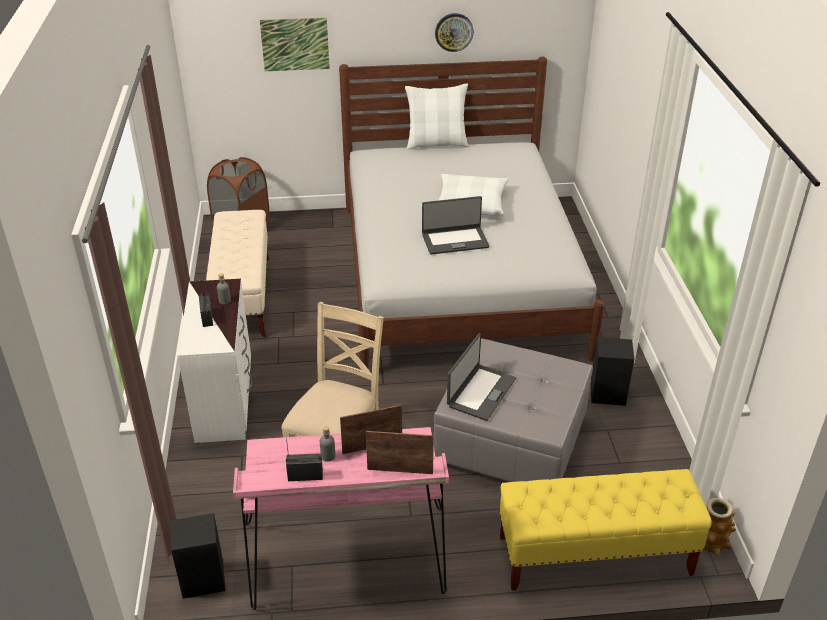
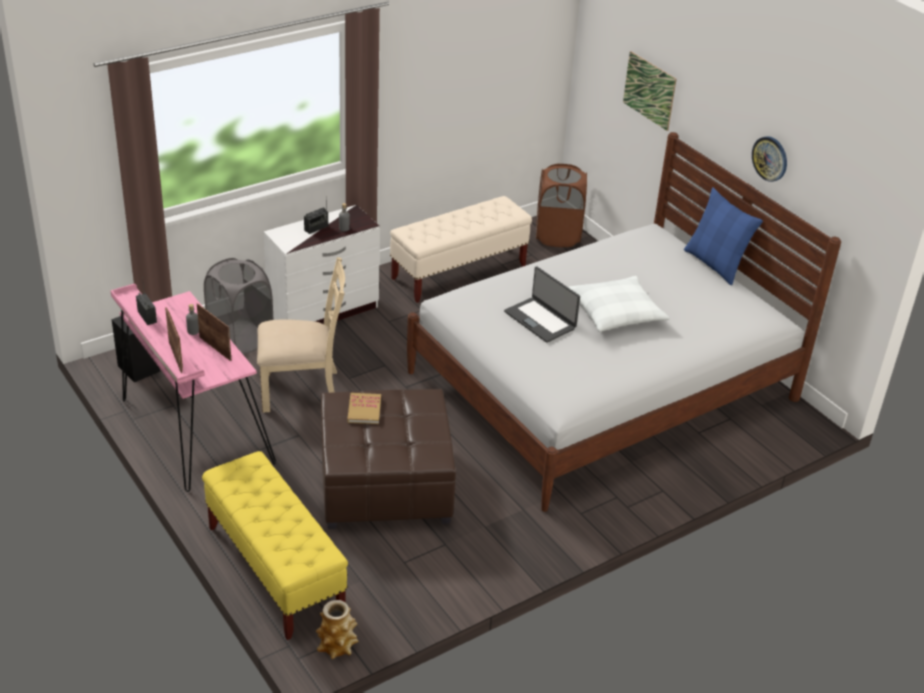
camera: 60 degrees right, 0 degrees up
(218, 476) = (240, 338): none -> grey laundry basket
(436, 144) = (715, 264): white pillow -> blue pillow
(480, 392) = (364, 410): laptop -> book
(510, 441) = (384, 483): grey ottoman -> brown ottoman
(608, 394) = (499, 534): black speaker -> none

